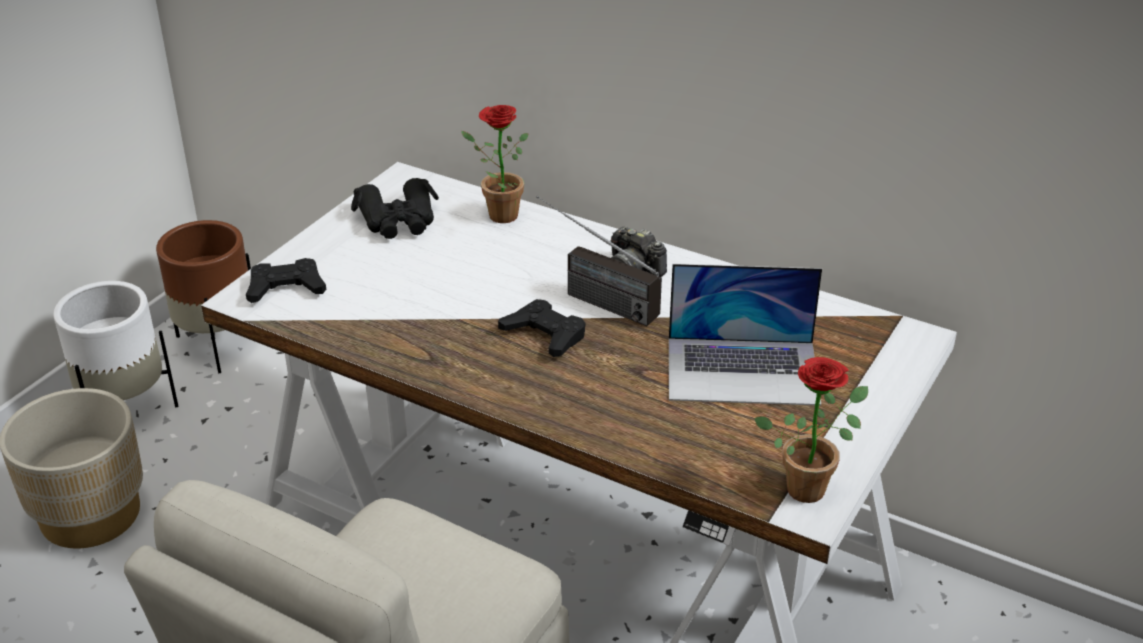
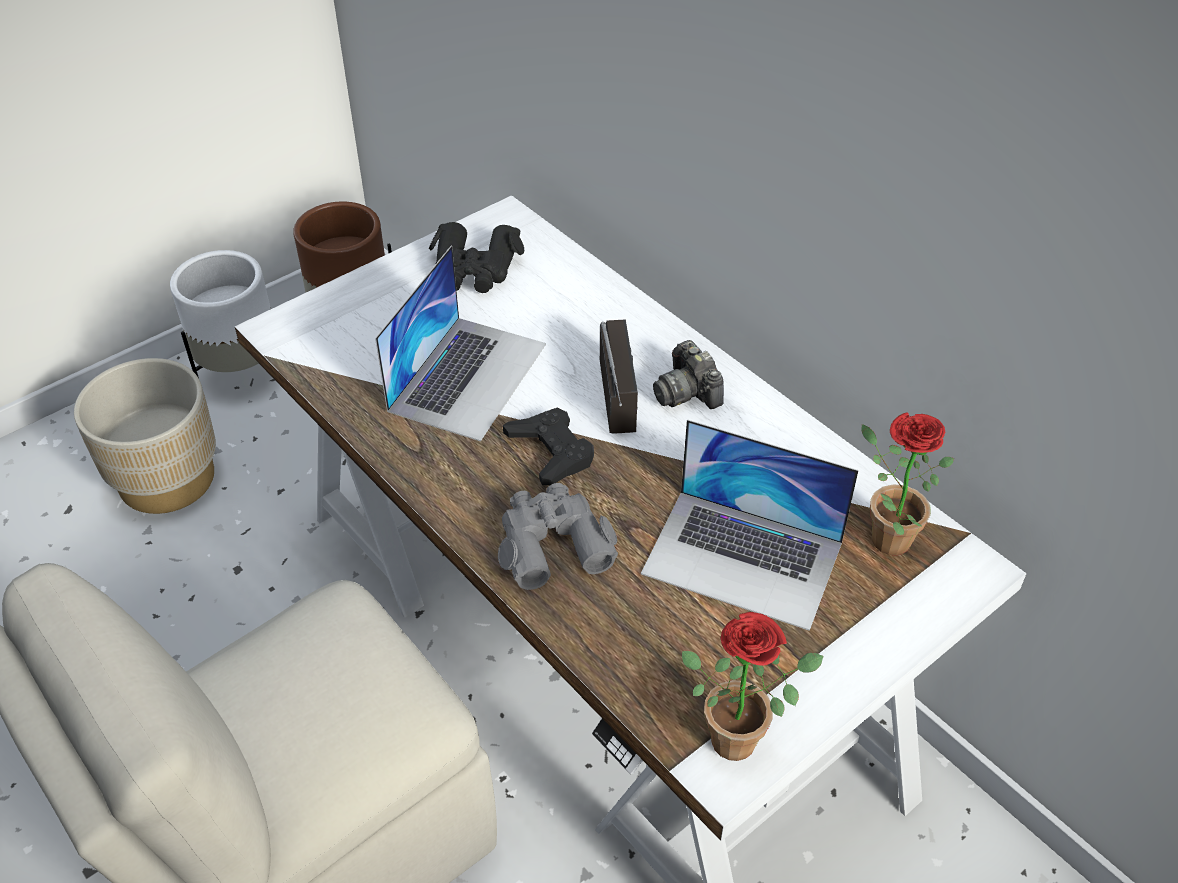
camera: 20 degrees right, 10 degrees up
(286, 288) = (323, 326): black game controller -> none
(440, 297) = (468, 376): none -> laptop
(497, 214) = (579, 285): potted plant -> potted plant (882, 536)
(584, 396) = (552, 542): none -> grey binoculars
(590, 297) = (623, 416): radio -> radio turned 150 degrees counterclockwise

